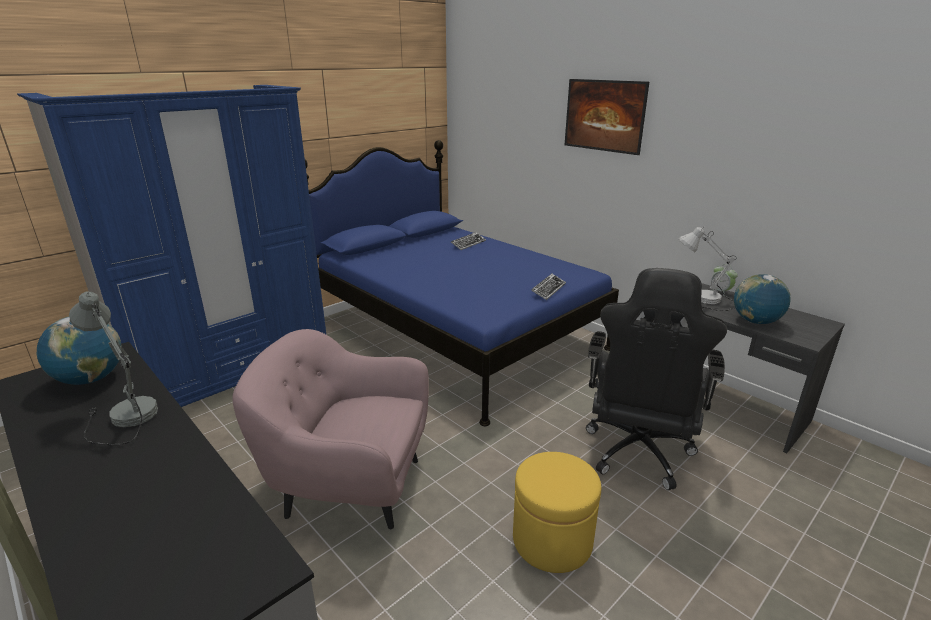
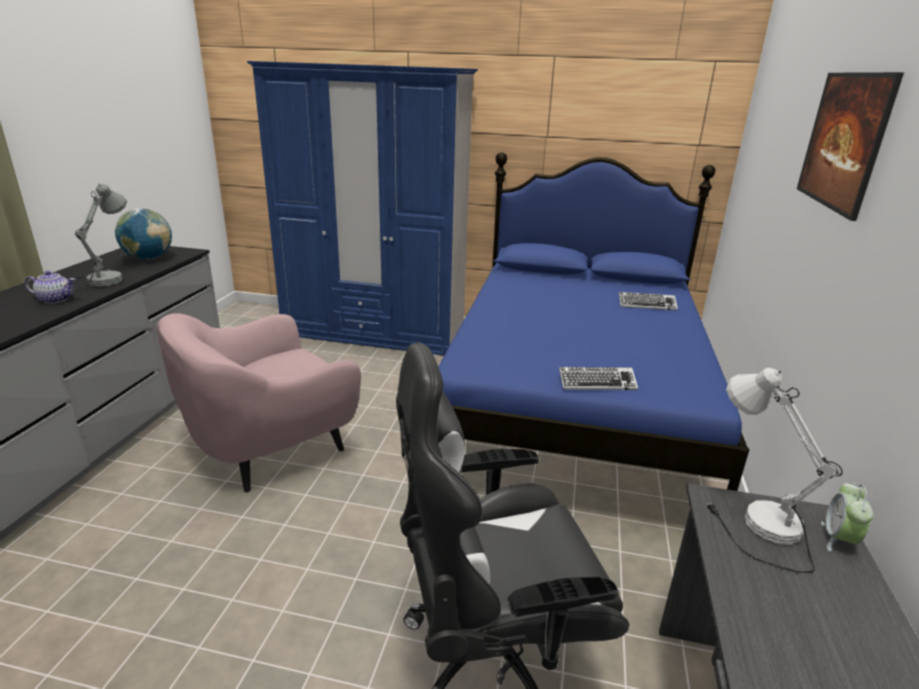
camera: 55 degrees right, 0 degrees up
(146, 455) = (55, 299): none -> teapot
(349, 485) = (269, 449): pink armchair -> pink armchair turned 105 degrees counterclockwise
(552, 540) = (260, 616): yellow ottoman -> none
(755, 321) = (762, 610): globe -> none

